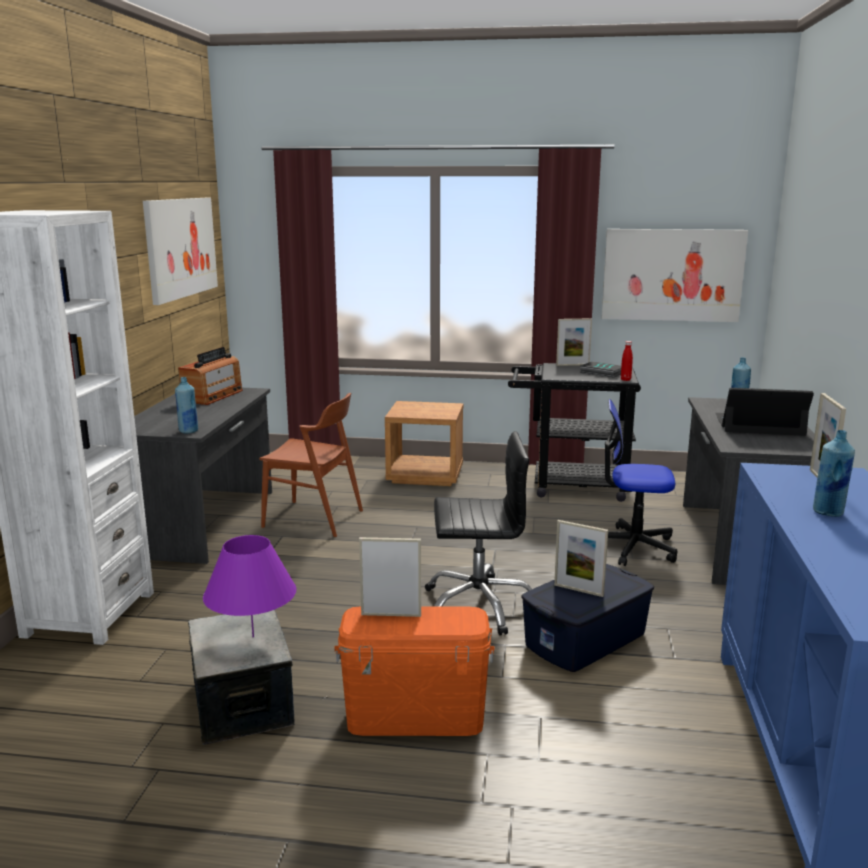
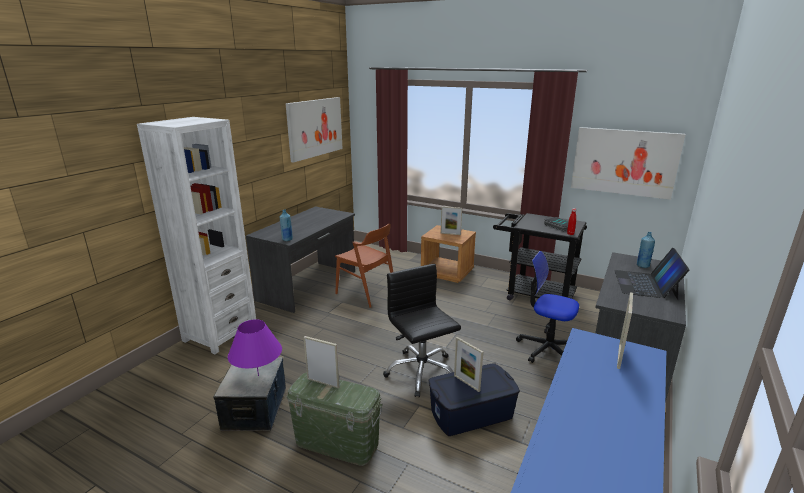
camera: 20 degrees right, 5 degrees up
(212, 396) = (320, 215): radio -> none
(415, 716) = (336, 443): orange storage box -> green storage box
(478, 605) = (421, 372): black office chair -> black office chair turned 135 degrees counterclockwise
(572, 365) = (544, 217): picture frame -> picture frame (450, 234)
(759, 425) = (645, 284): laptop -> laptop turned 105 degrees counterclockwise
(828, 512) = (595, 390): blue bottle -> none

